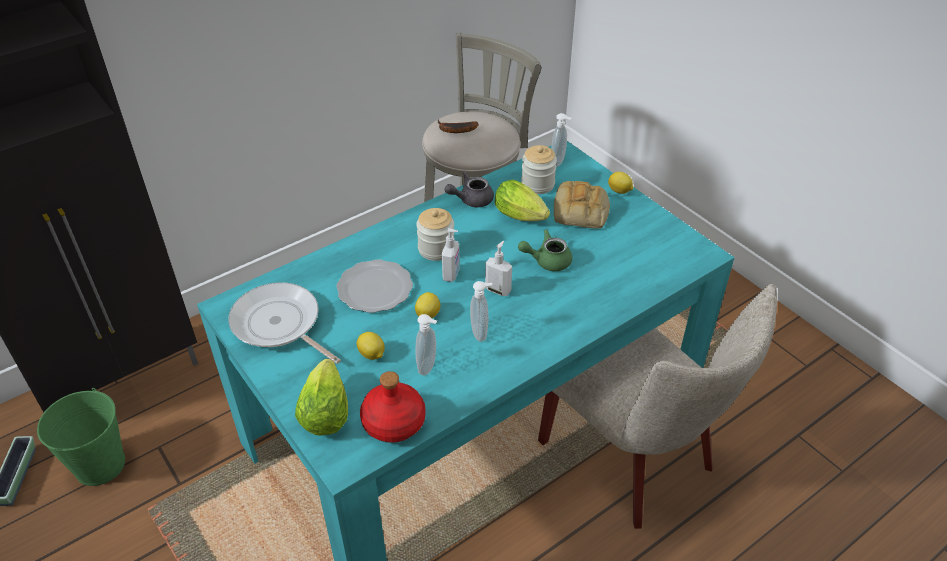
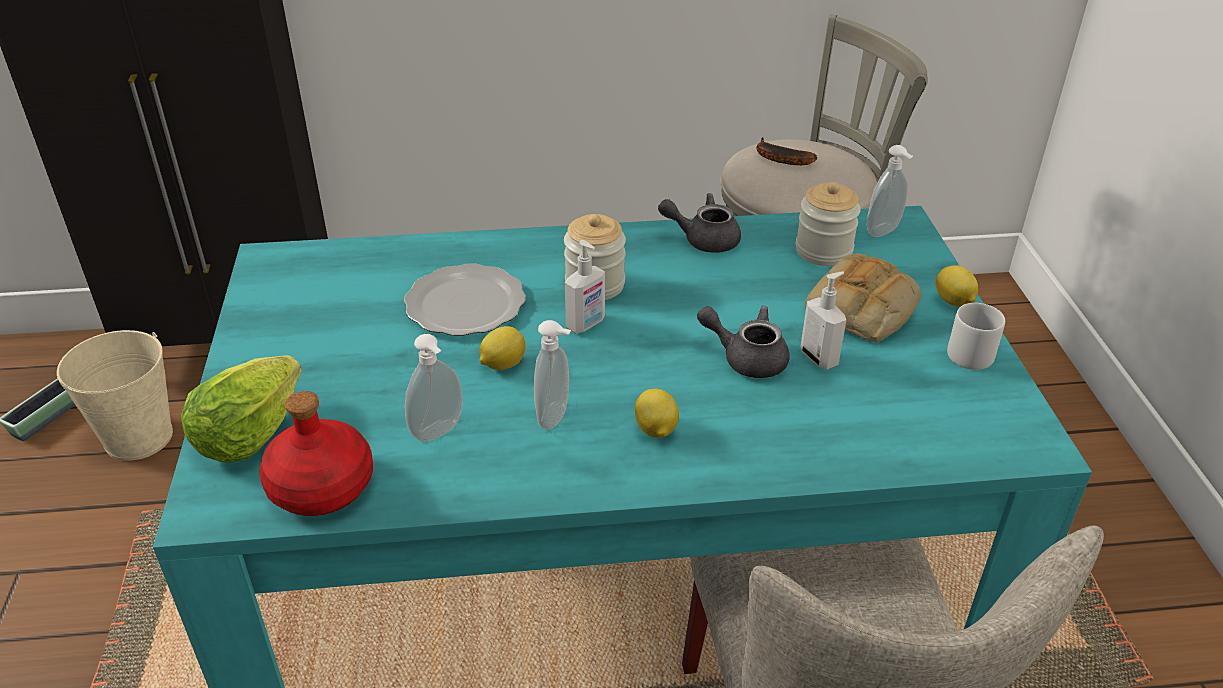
camera: 30 degrees right, 5 degrees down
(99, 465) = (138, 437): green bucket -> beige bucket
(279, 325) = (305, 303): frying pan -> none
(372, 355) = (380, 385): lemon -> lemon (655, 430)
(498, 290) = (635, 369): soap dispenser -> soap dispenser (819, 358)
(522, 217) = (761, 286): lettuce -> none
(547, 261) = (746, 358): green teapot -> grey teapot
(645, 216) = (968, 352): none -> grey mug

